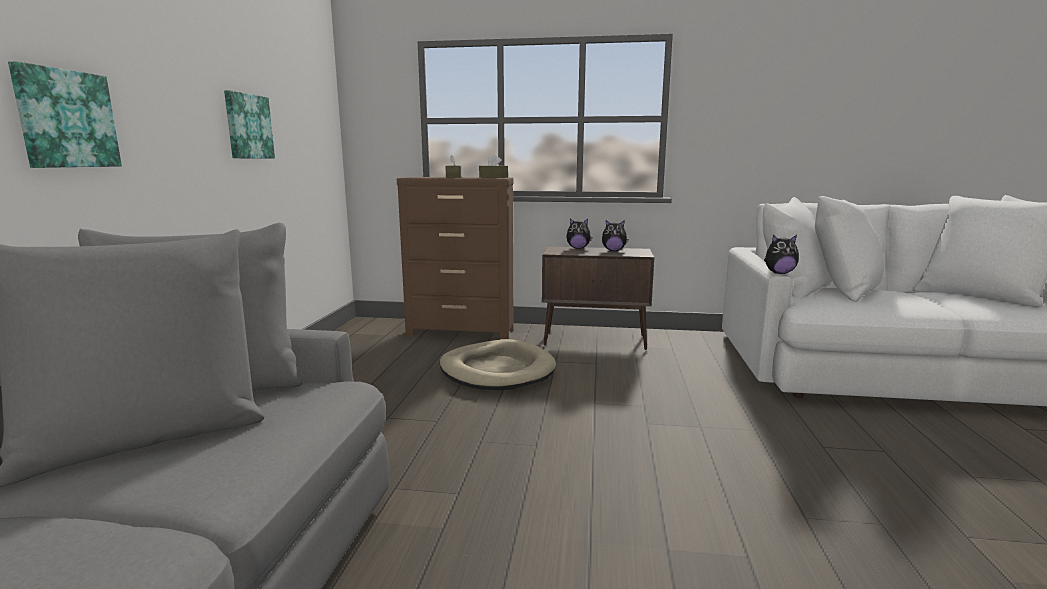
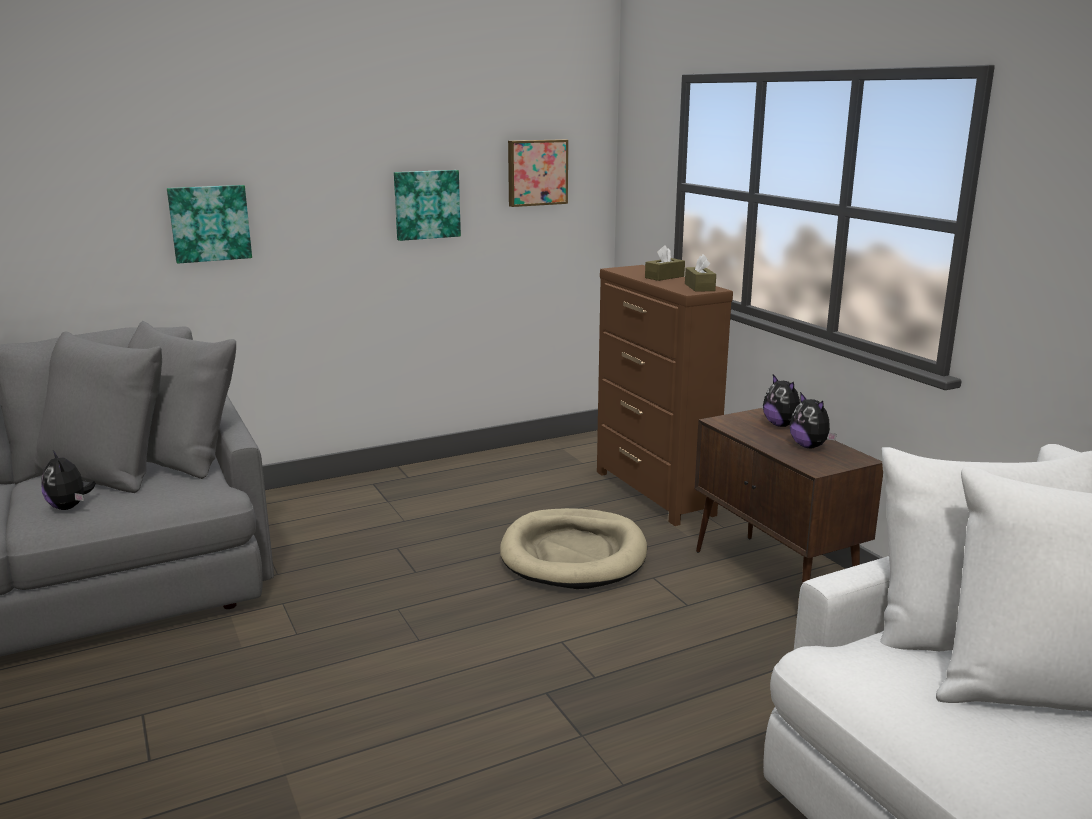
camera: 55 degrees right, 5 degrees up
(305, 110) = (536, 172): none -> picture
(779, 273) = (833, 581): plush toy -> plush toy (70, 507)

